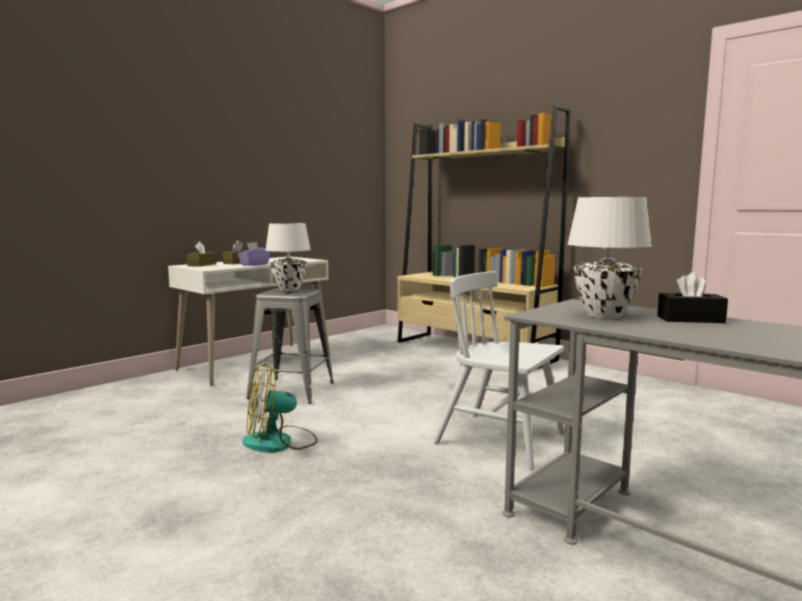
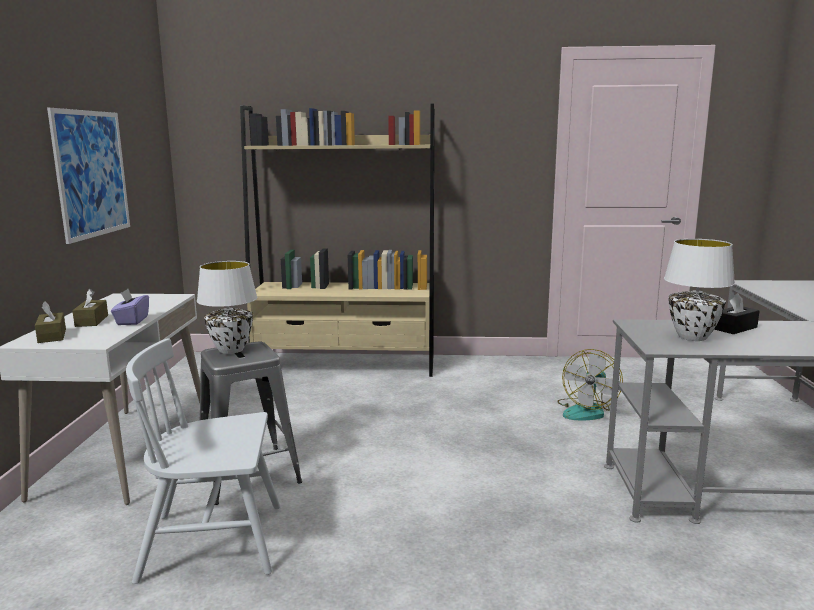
camera: 40 degrees left, 5 degrees up
(279, 442) = (358, 541): fan -> fan (587, 411)
(286, 171) = (92, 174): none -> picture
(501, 439) = (524, 455): white chair -> white chair (214, 542)

